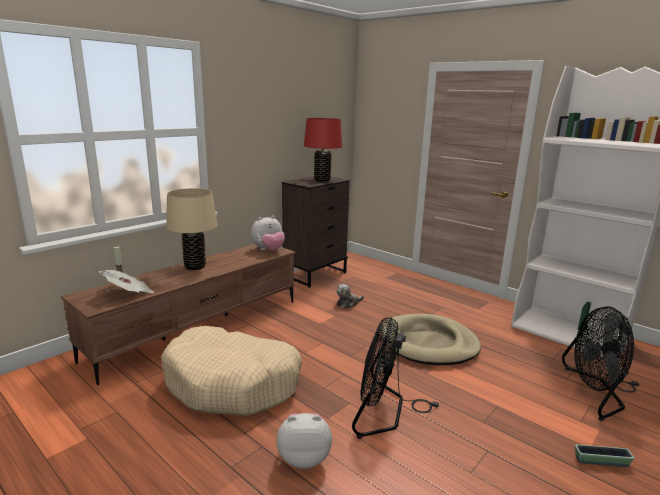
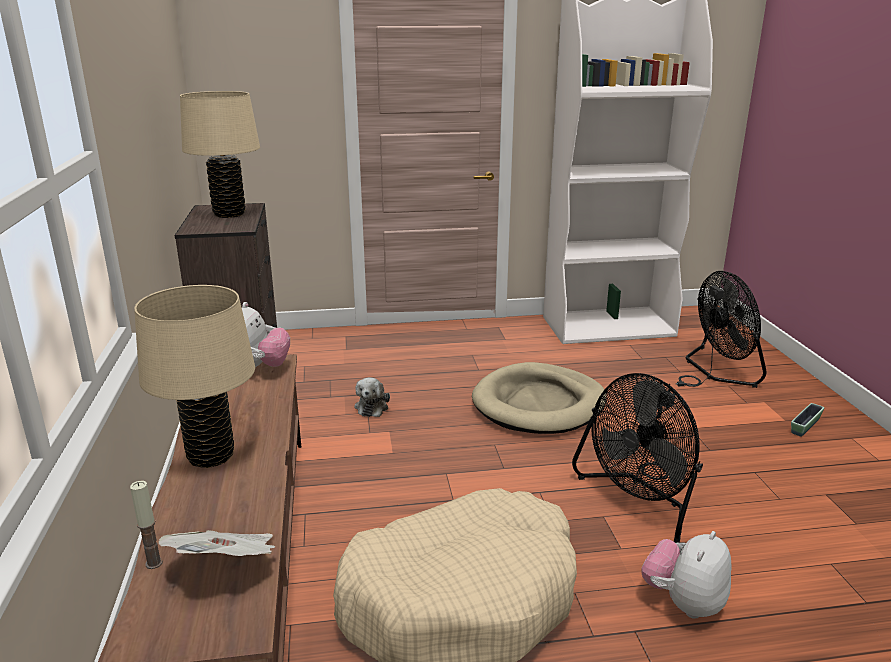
camera: 50 degrees left, 5 degrees up
(322, 180) = (229, 214): red table lamp -> beige table lamp
(598, 392) = (712, 370): black fan -> black fan turned 150 degrees counterclockwise

